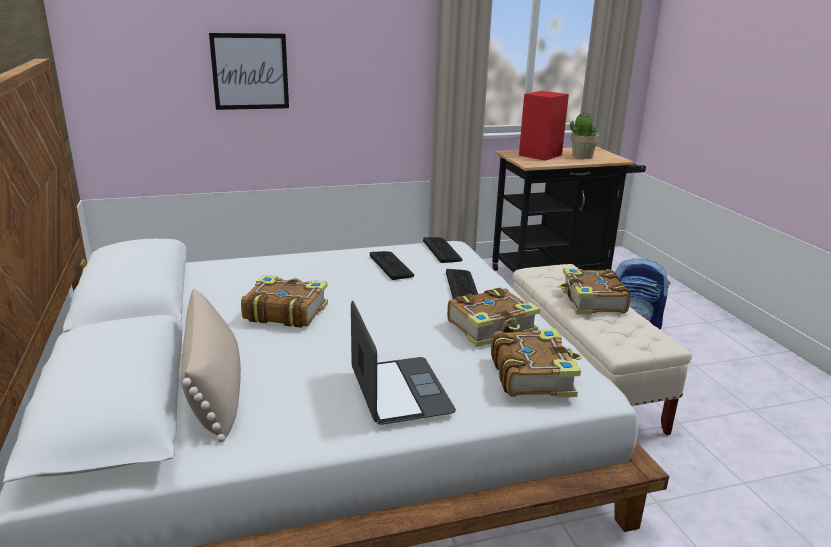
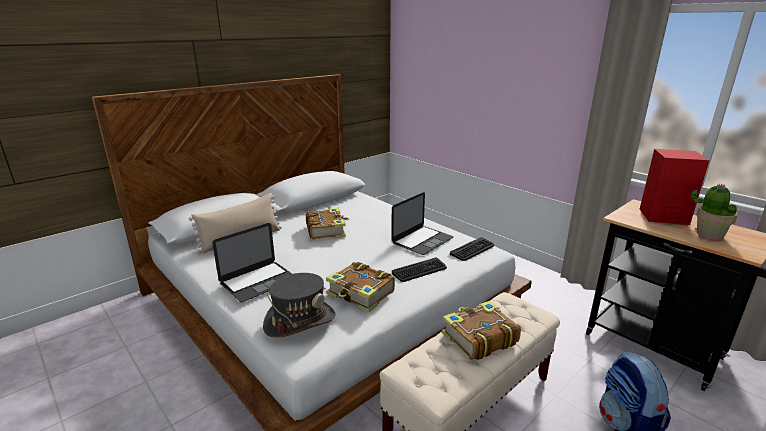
camera: 65 degrees right, 0 degrees up
(250, 71) = (469, 94): picture -> none
(391, 265) = (422, 240): keyboard -> laptop
(533, 375) = (300, 321): book -> grey hat

